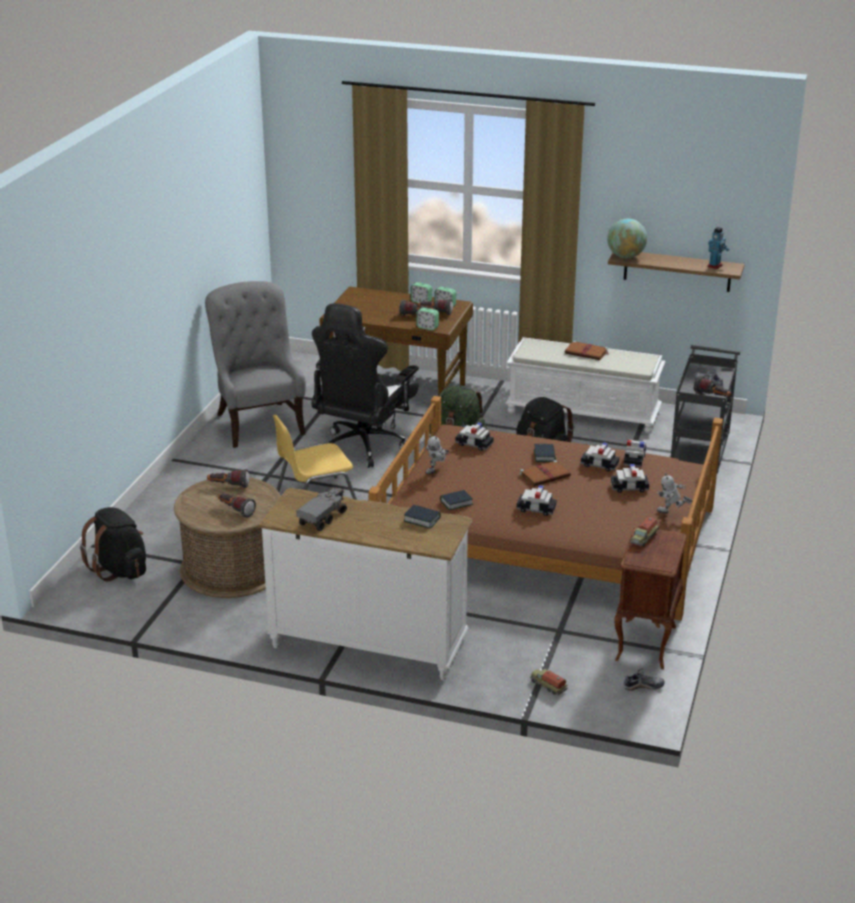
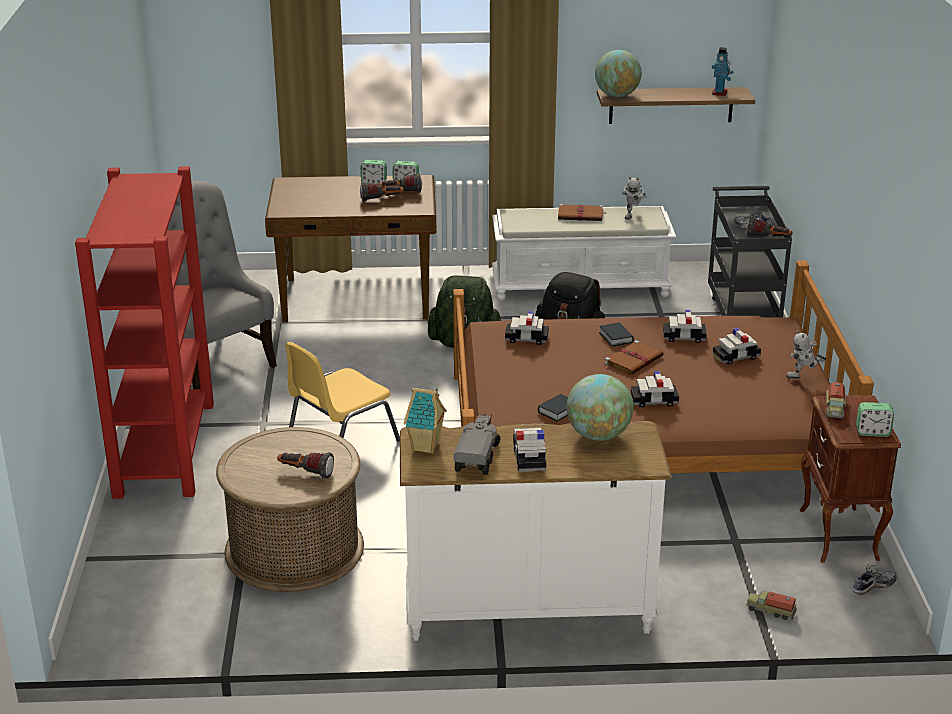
camera: 20 degrees left, 0 degrees up
(120, 570) = (145, 583): black backpack -> none
(189, 480) = (165, 449): none -> red bookcase
(228, 486) = (274, 443): flashlight -> none
(294, 504) = (426, 447): none -> toy house
(365, 444) = (357, 365): black office chair -> none
(422, 519) = (598, 435): book -> globe
(427, 327) = (404, 210): alarm clock -> alarm clock (872, 432)
(437, 470) = (507, 377): toy robot -> toy robot (632, 215)
(634, 459) = (716, 324): toy car -> toy car (529, 458)

